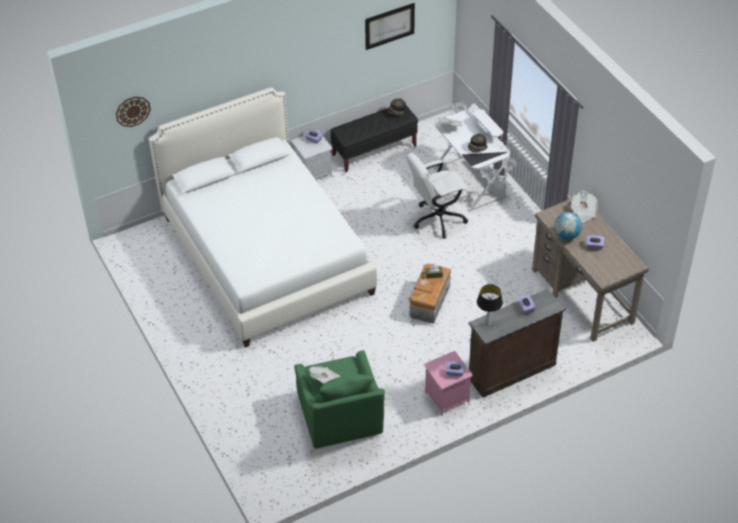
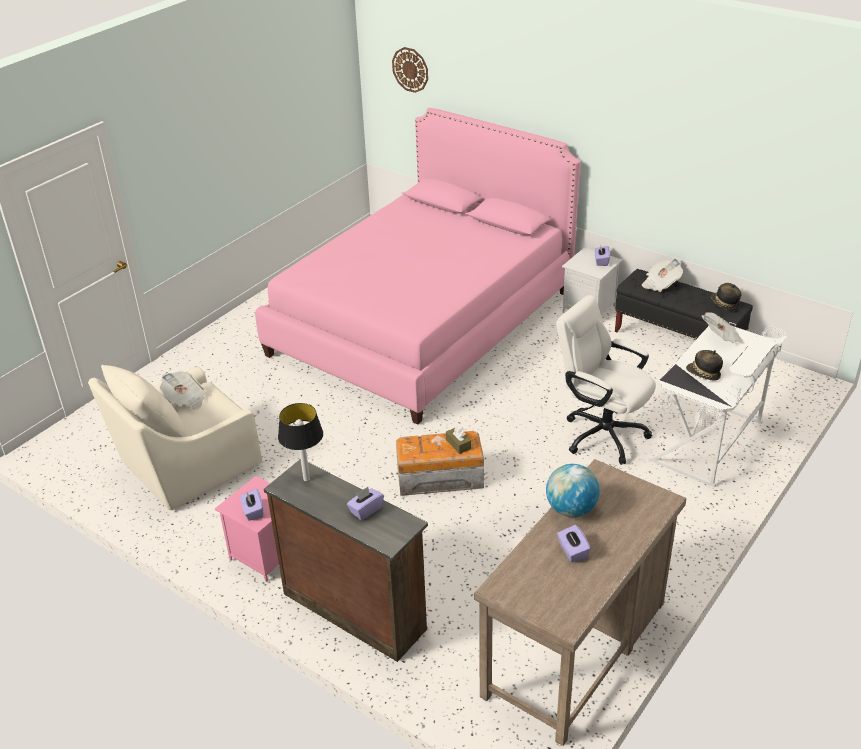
camera: 65 degrees right, 10 degrees down
(267, 255) = (423, 322): white bed -> pink bed
(340, 417) = (186, 465): green armchair -> beige armchair
(389, 26) = (757, 158): picture -> none
(583, 212) = (645, 513): newspaper -> newspaper (660, 284)

